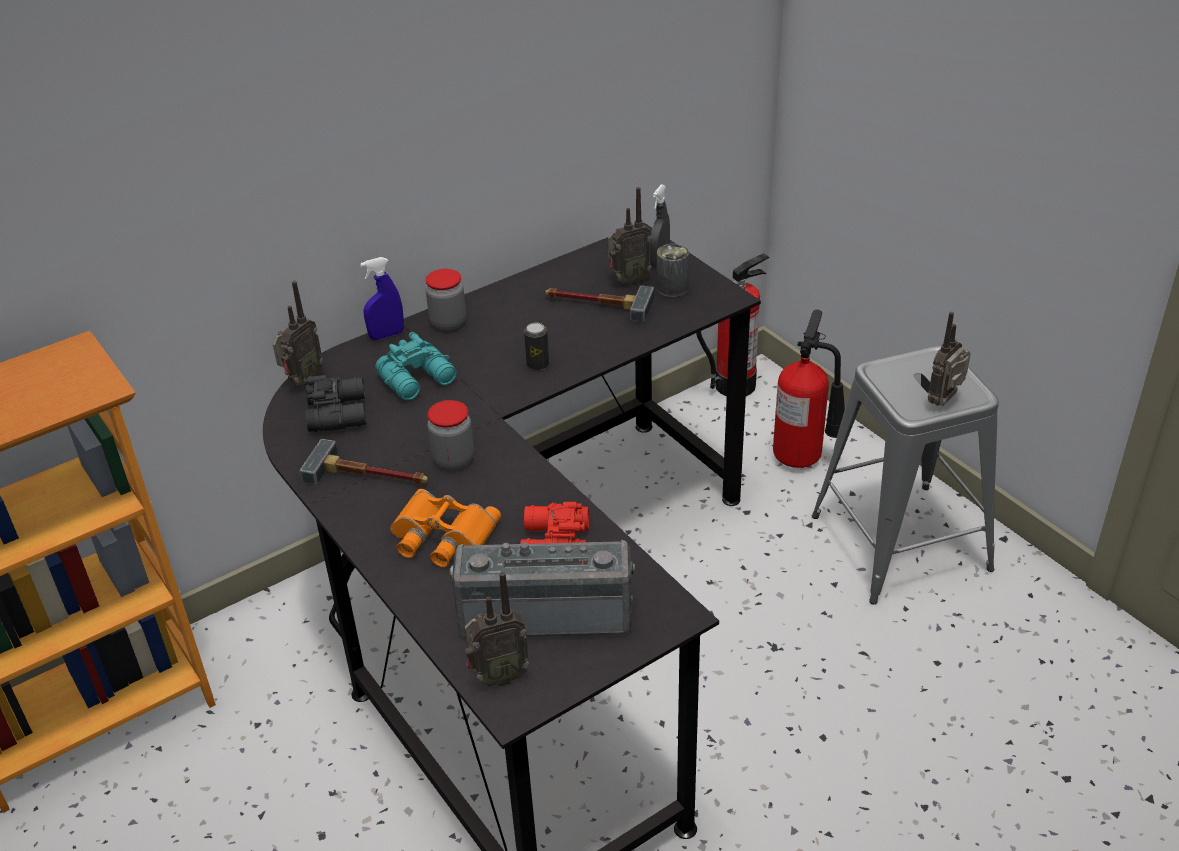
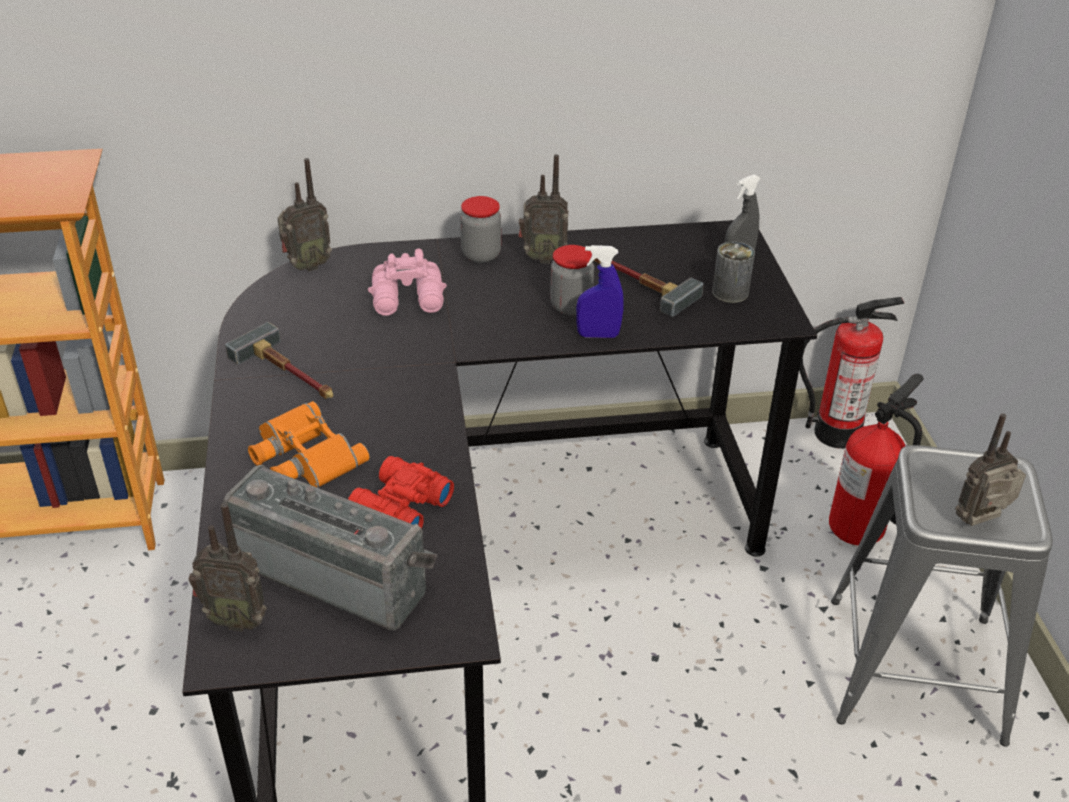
camera: 25 degrees right, 0 degrees up
(339, 412) = (314, 305): black binoculars -> none
(386, 335) = (415, 248): blue spray bottle -> blue spray bottle (598, 335)
(419, 380) = (409, 299): turquoise binoculars -> pink binoculars
(453, 459) = (377, 386): jar -> jar (571, 306)
(538, 364) = (532, 323): can -> none
(628, 281) = (689, 270): radio -> radio (542, 258)

